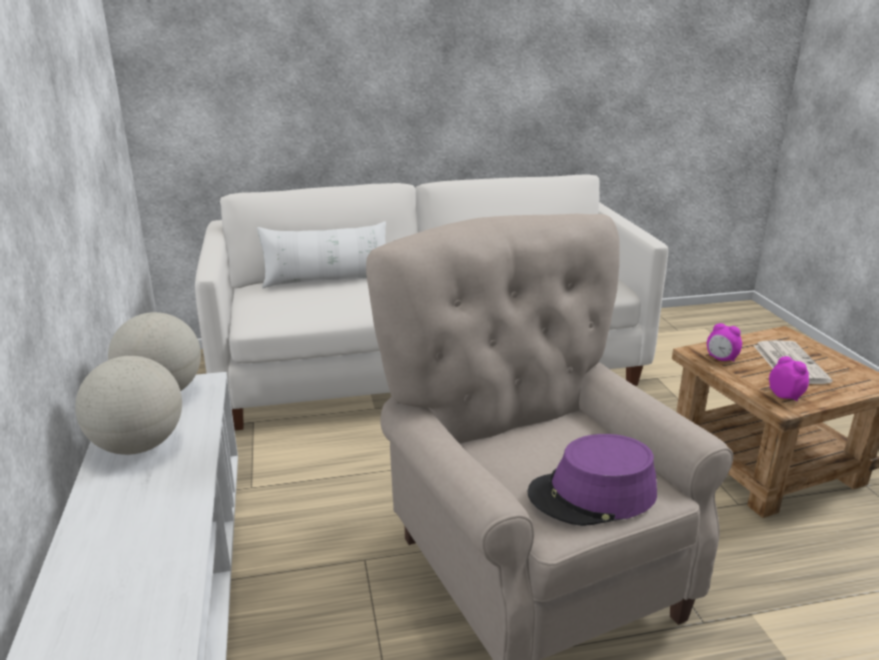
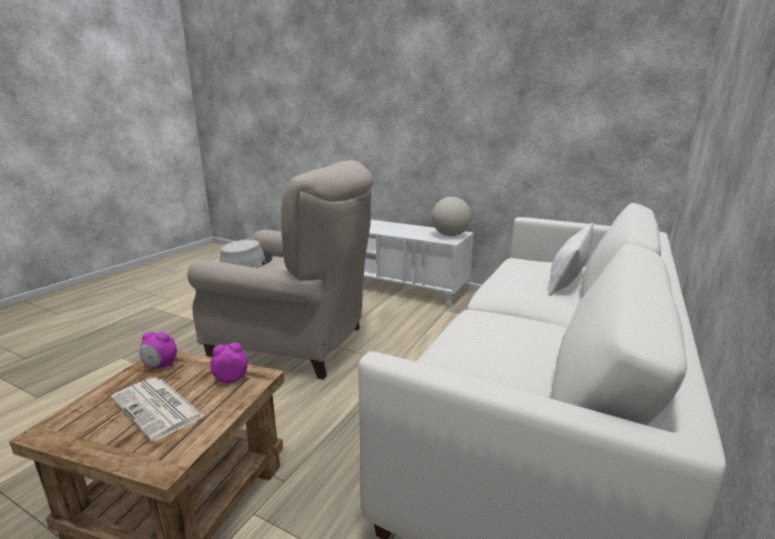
camera: 130 degrees right, 5 degrees down
(138, 446) = (412, 229): globe -> none
(592, 495) = (246, 263): purple hat -> grey hat

